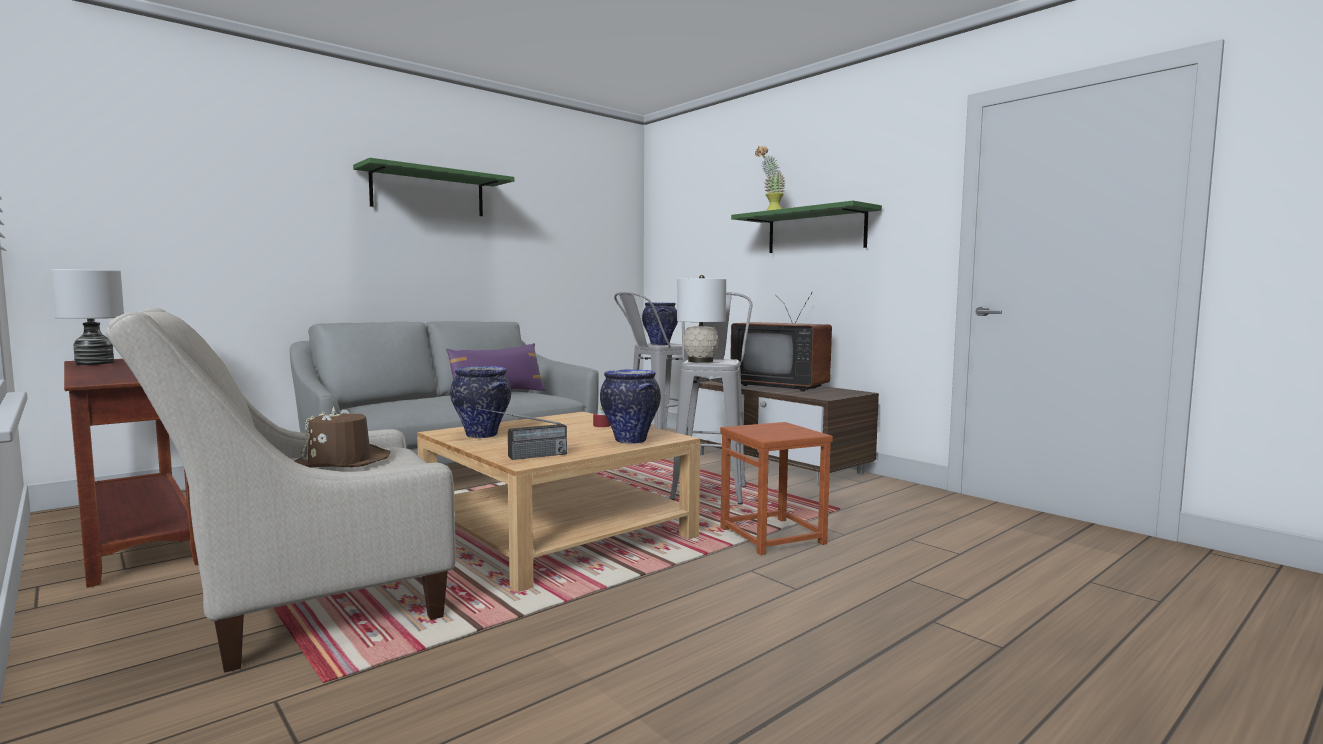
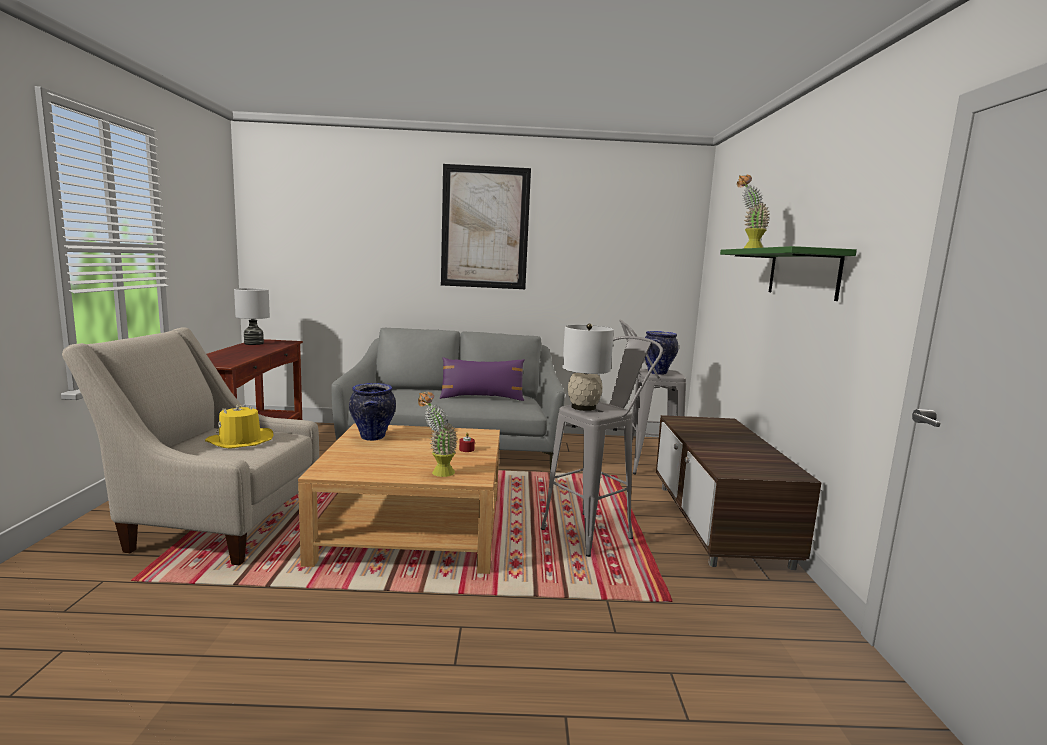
camera: 40 degrees right, 5 degrees up
(340, 462) = (240, 441): brown hat -> yellow hat
(428, 192) = (485, 228): green shelf -> picture
(523, 457) = (334, 467): radio -> none
(629, 440) = (437, 472): vase -> potted plant
(773, 536) = (547, 602): brown stool -> none
(781, 386) = (732, 443): television -> none

